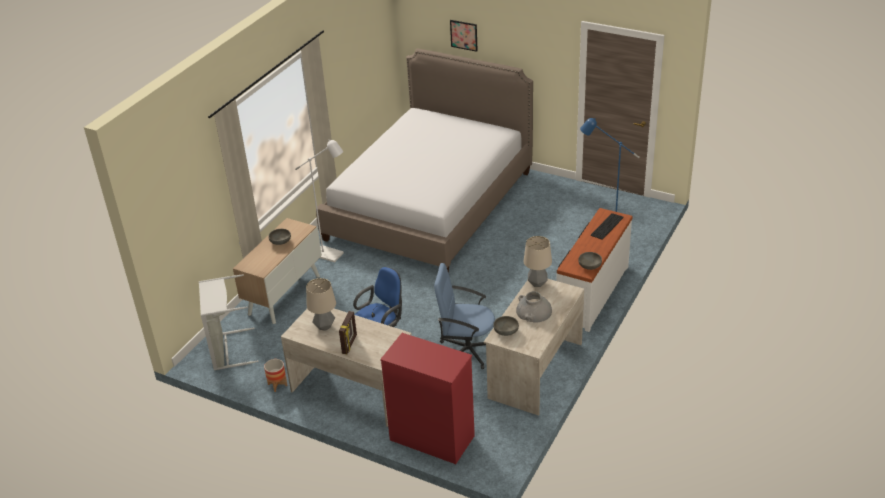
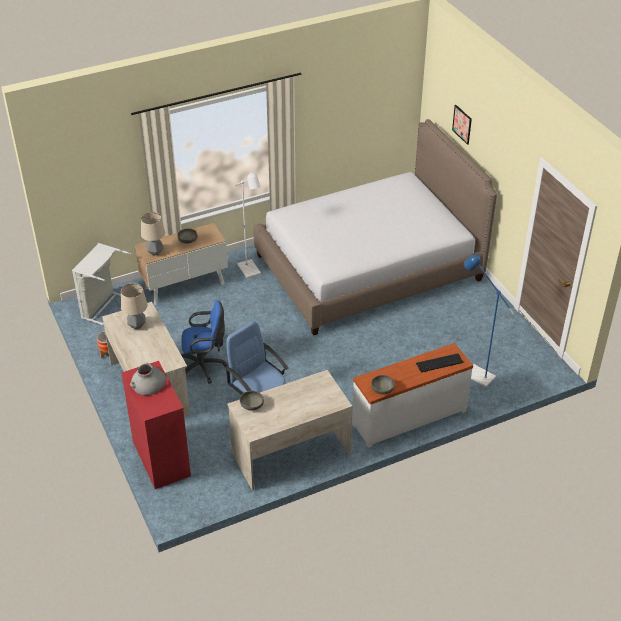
camera: 35 degrees right, 5 degrees up
(350, 344) = (137, 349): picture frame -> none
(533, 311) = (291, 401): grey vase -> grey vase (148, 382)
(537, 283) = (321, 380): table lamp -> table lamp (155, 252)

